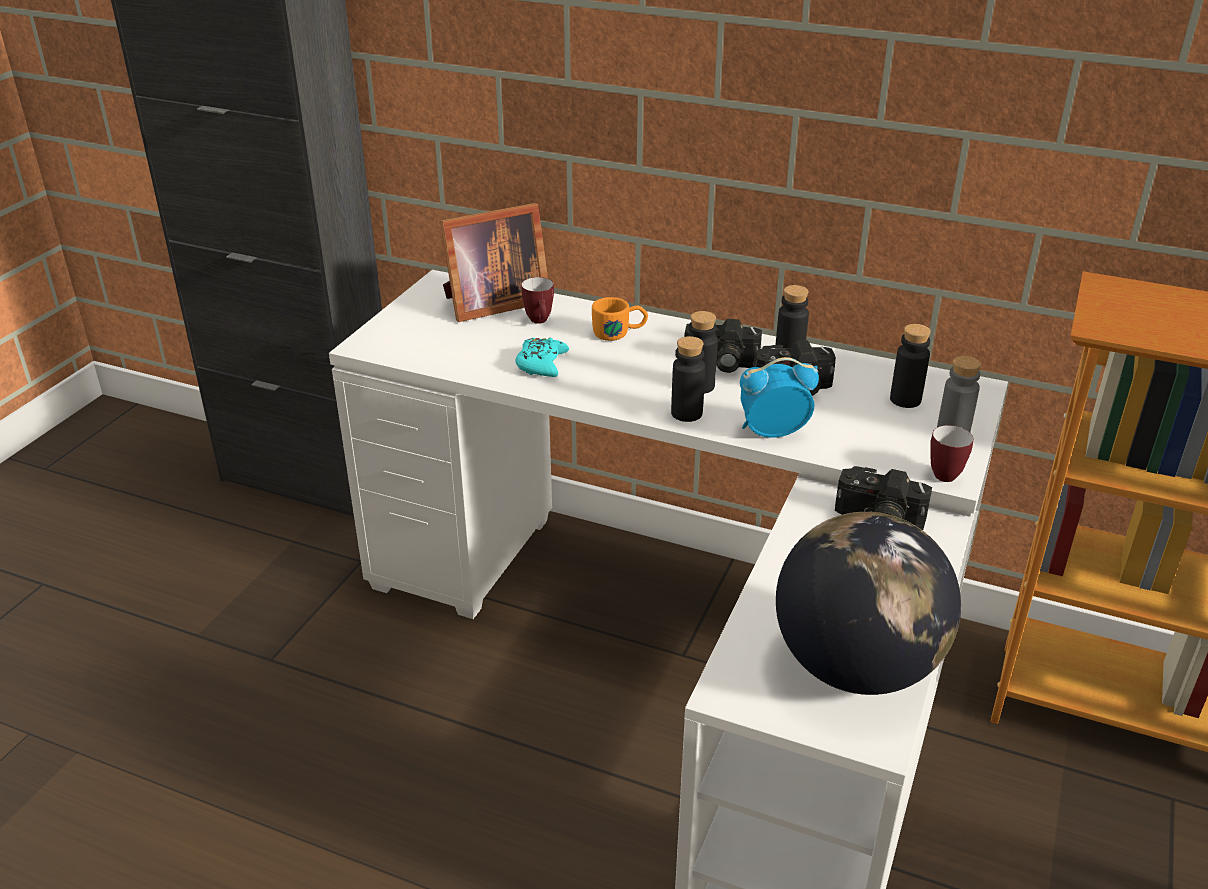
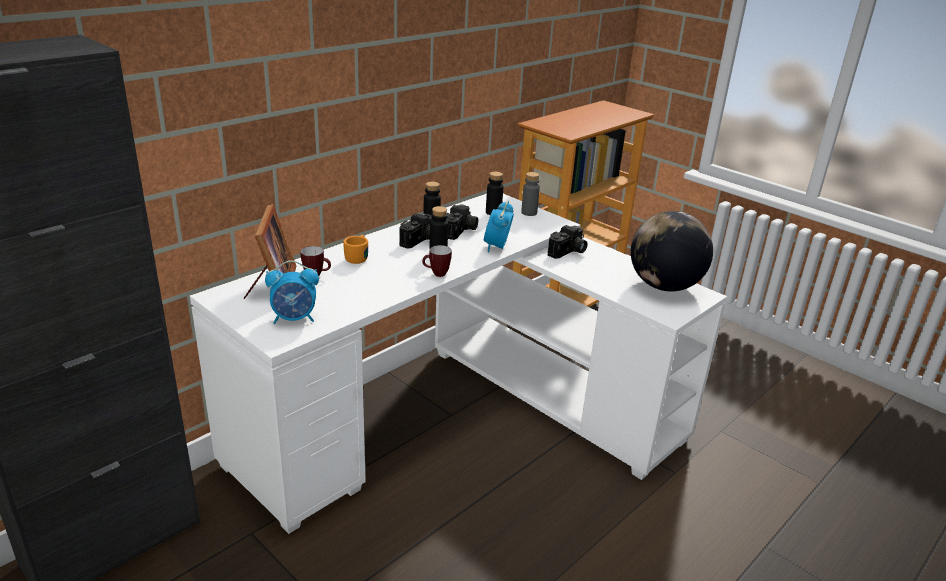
camera: 70 degrees left, 5 degrees down
(422, 340) = (294, 319): none -> alarm clock
(541, 364) = (370, 287): turquoise game controller -> none
(686, 413) = (462, 261): black bottle -> none
(941, 473) = (557, 224): mug -> mug (436, 274)

